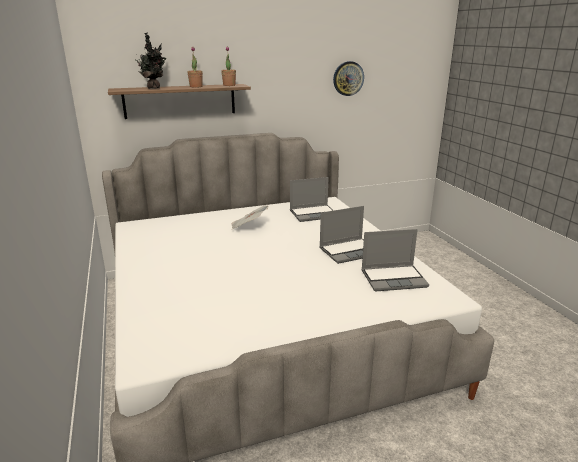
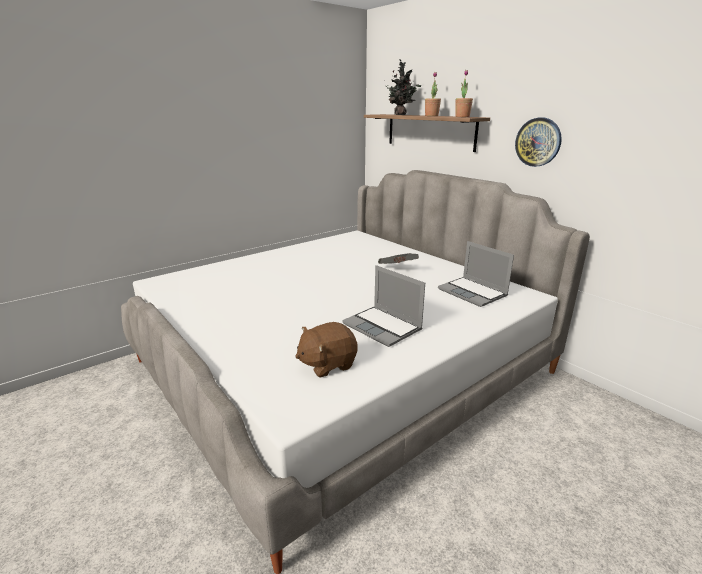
camera: 70 degrees right, 0 degrees up
(348, 78) = (650, 119): wall clock -> wall clock (538, 142)
(394, 278) = (327, 364): laptop -> brown plush toy

